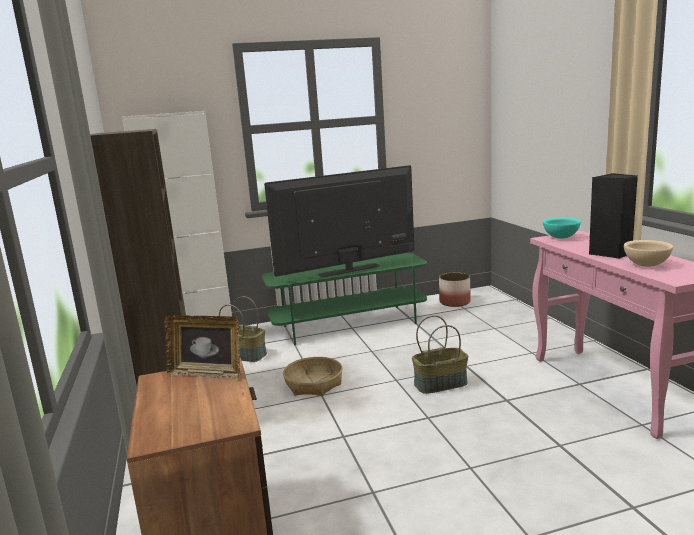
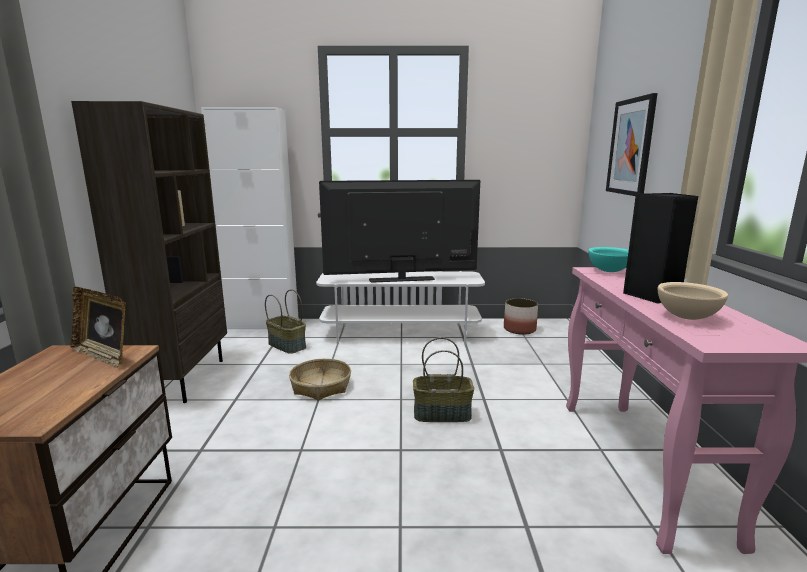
camera: 15 degrees right, 0 degrees up
(349, 325) = (401, 334): green tv stand -> white tv stand
(543, 127) = (631, 147): none -> picture

